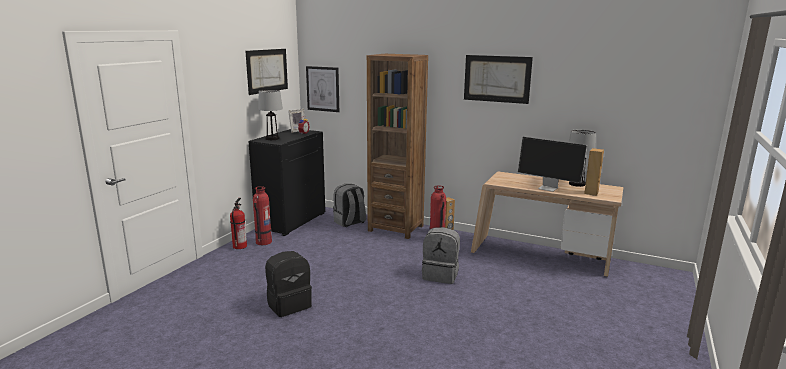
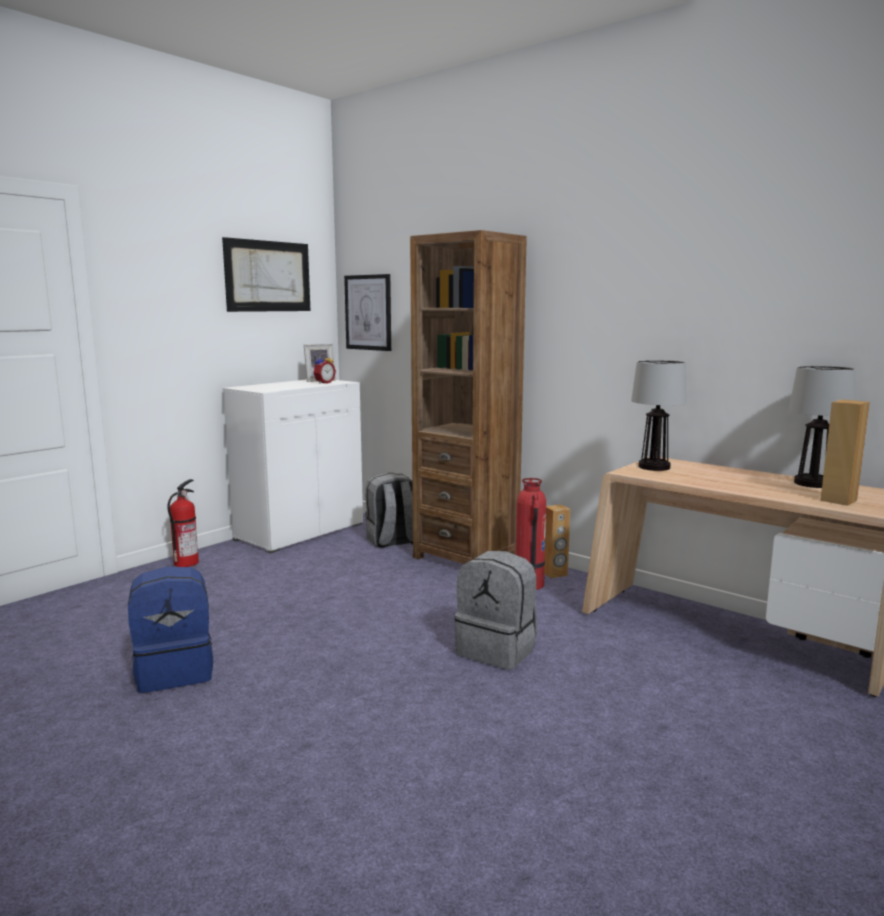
camera: 15 degrees right, 5 degrees down
(263, 242) = (228, 560): fire extinguisher -> none
(272, 138) = (263, 386): table lamp -> table lamp (653, 467)
(289, 305) = (175, 671): black backpack -> blue backpack
(291, 221) = (299, 531): black cabinet -> white cabinet
(497, 79) = (650, 271): picture -> none
(549, 188) = (742, 487): monitor -> none

